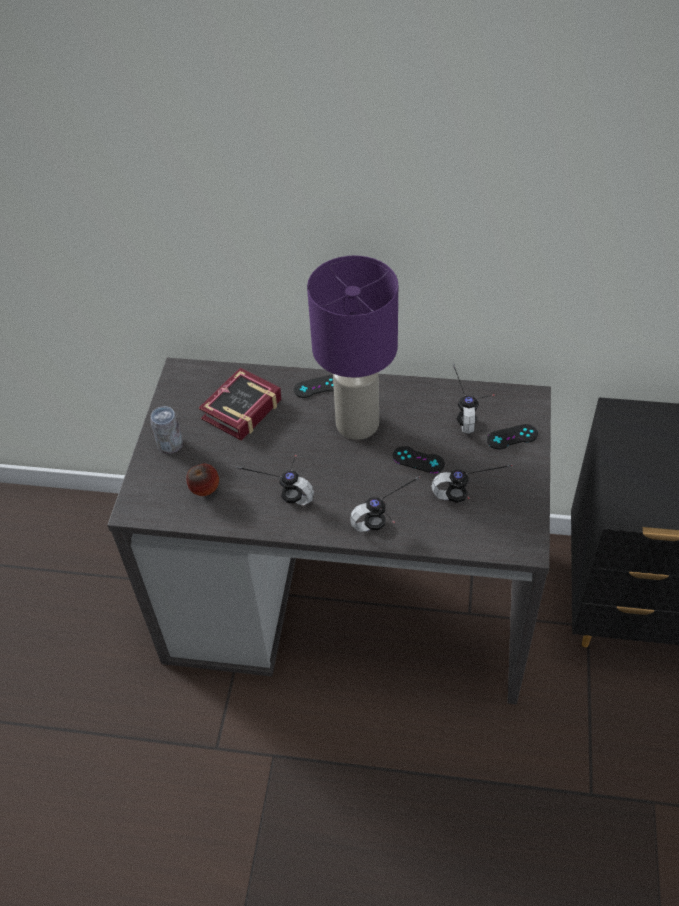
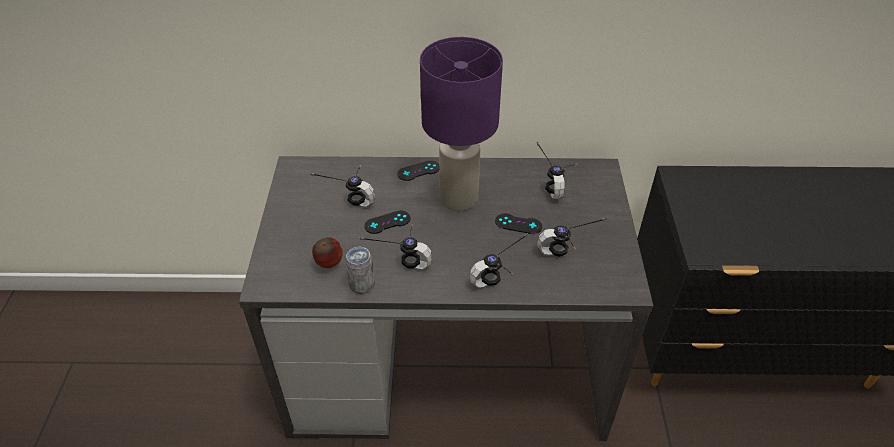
camera: 10 degrees left, 5 degrees down
(170, 444) = (291, 227): can -> can (362, 285)
(238, 410) = (350, 195): book -> headphones
(512, 437) = (595, 200): black game controller -> black game controller (387, 222)

